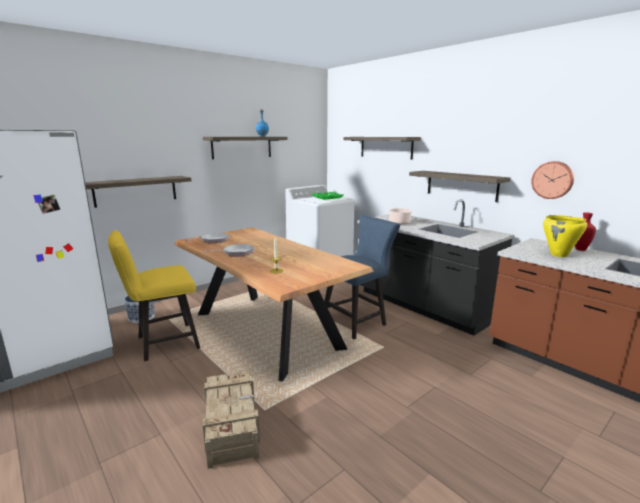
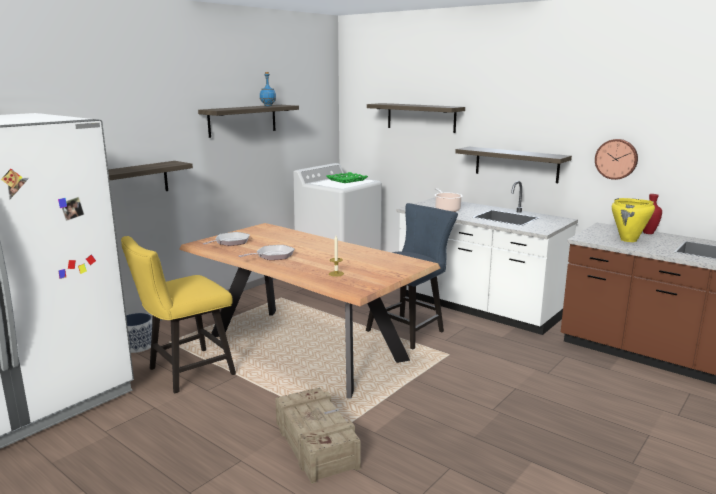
camera: 10 degrees left, 0 degrees up
(422, 305) = (478, 307): black counter -> white counter

